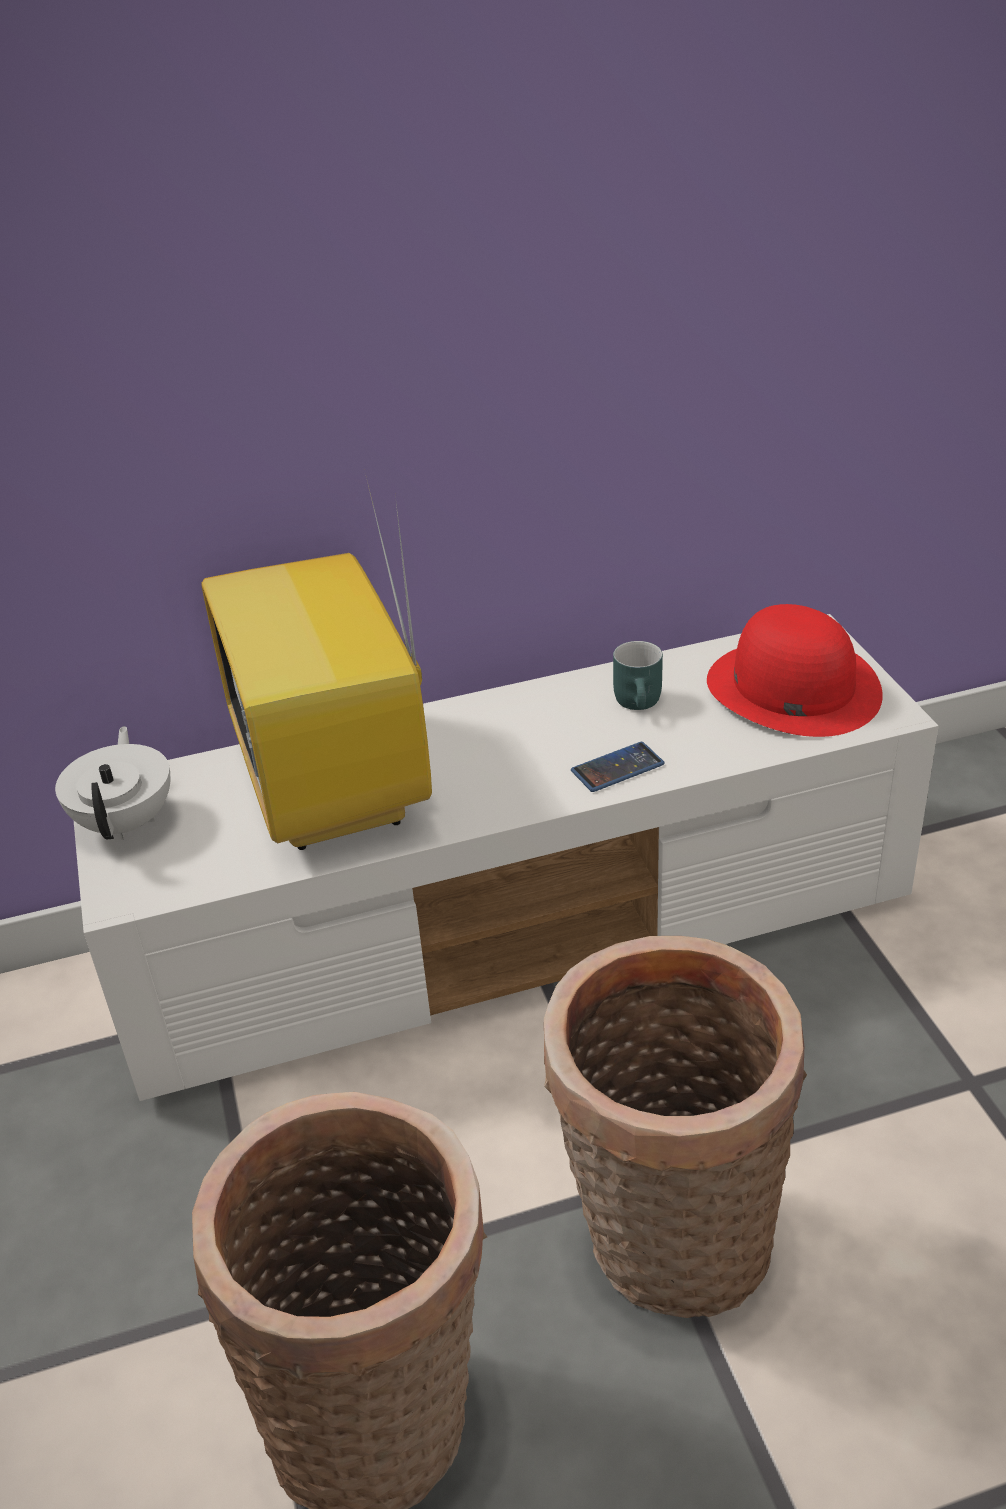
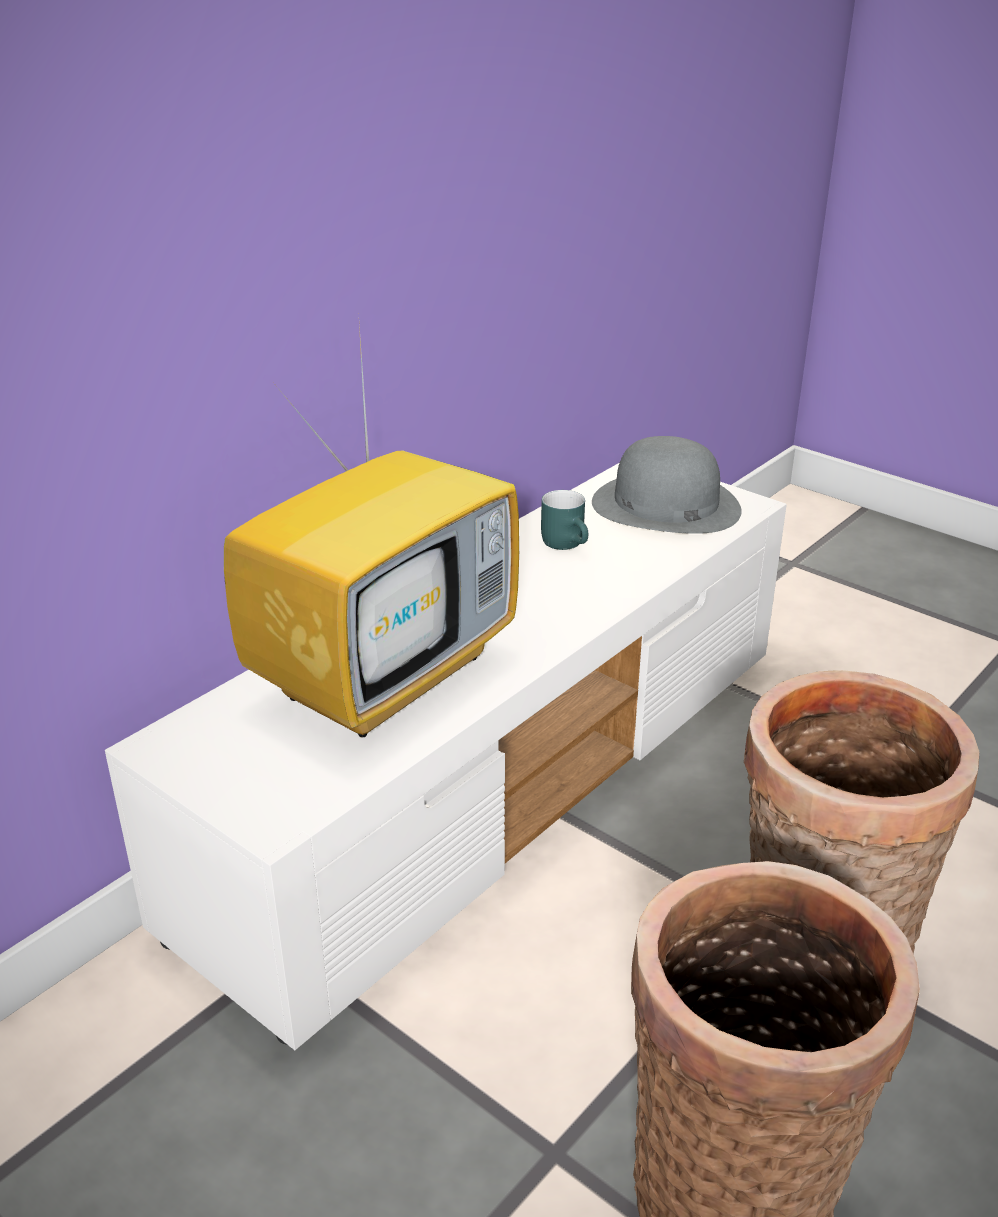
camera: 35 degrees left, 5 degrees down
(127, 821) = (208, 762): white teapot -> none
(337, 788) = (385, 673): television -> television turned 90 degrees counterclockwise
(617, 768) = (601, 591): phone -> none
(792, 687) = (665, 505): red hat -> grey hat

